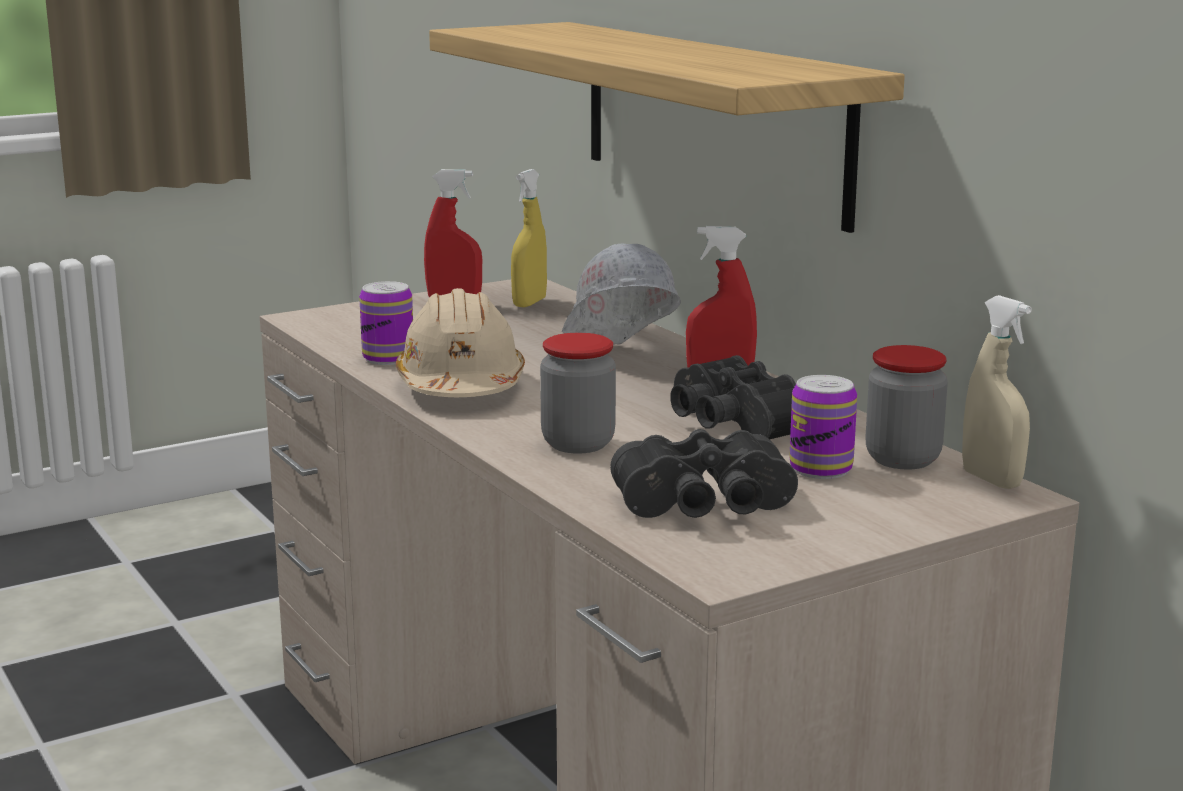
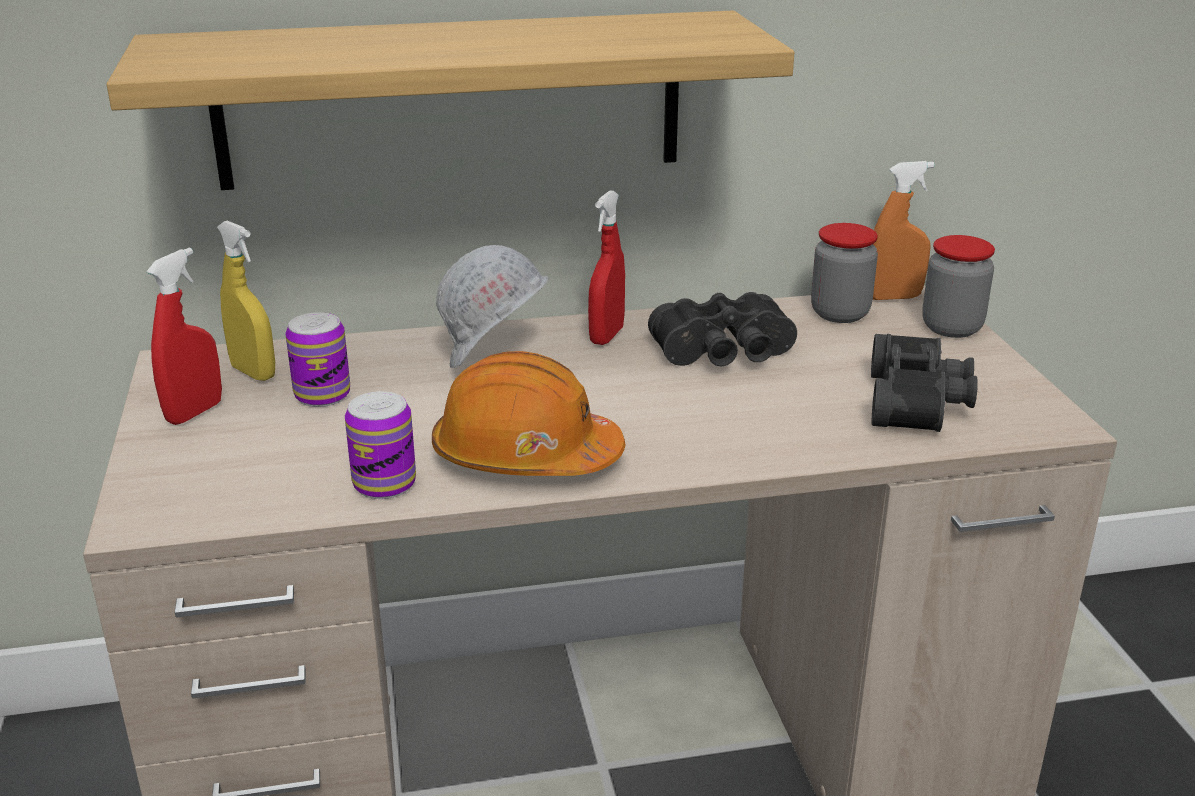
camera: 70 degrees left, 10 degrees up
(461, 386) = (525, 456): beige hard hat -> orange hard hat
(578, 444) = (742, 426): jar -> jar (951, 328)
(821, 469) = (849, 344): can -> can (322, 395)
(991, 480) = (894, 297): beige spray bottle -> orange spray bottle

